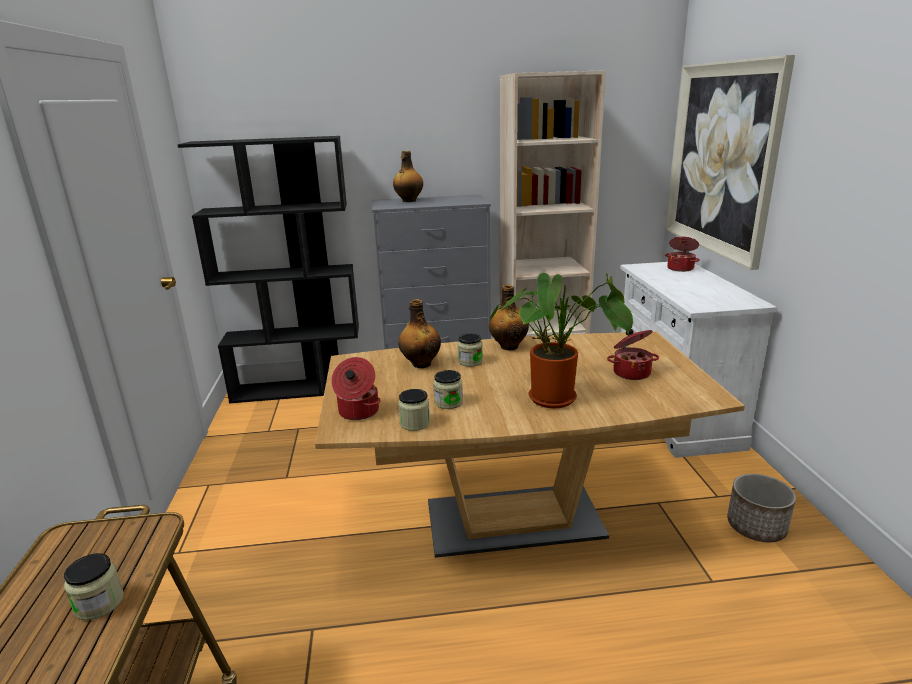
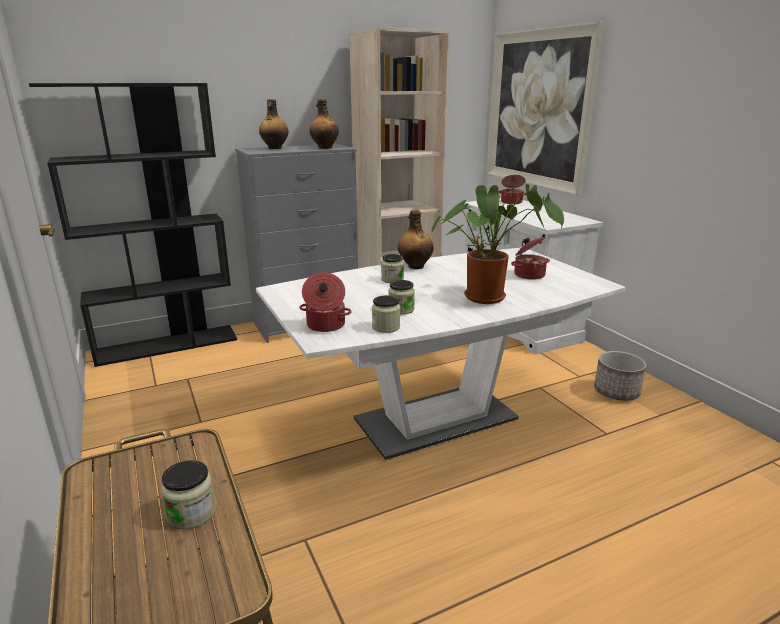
camera: 20 degrees left, 0 degrees up
(421, 364) = (349, 285): bottle -> bottle (324, 148)
(514, 520) = (436, 419): brown dining table -> white dining table

